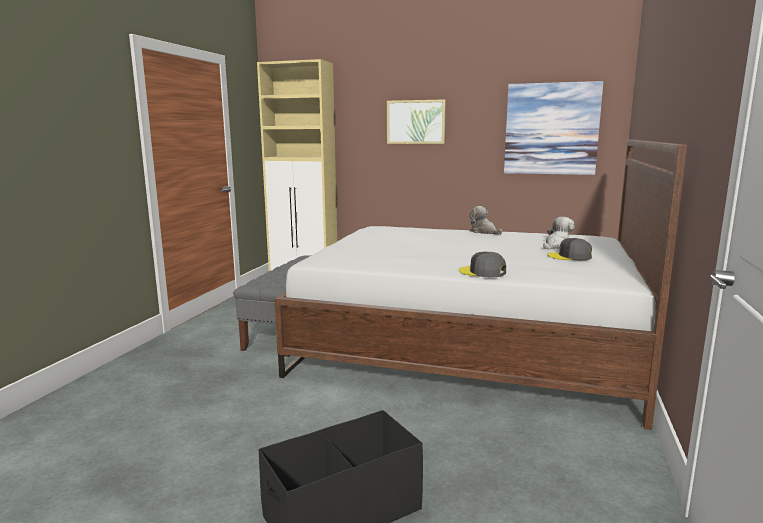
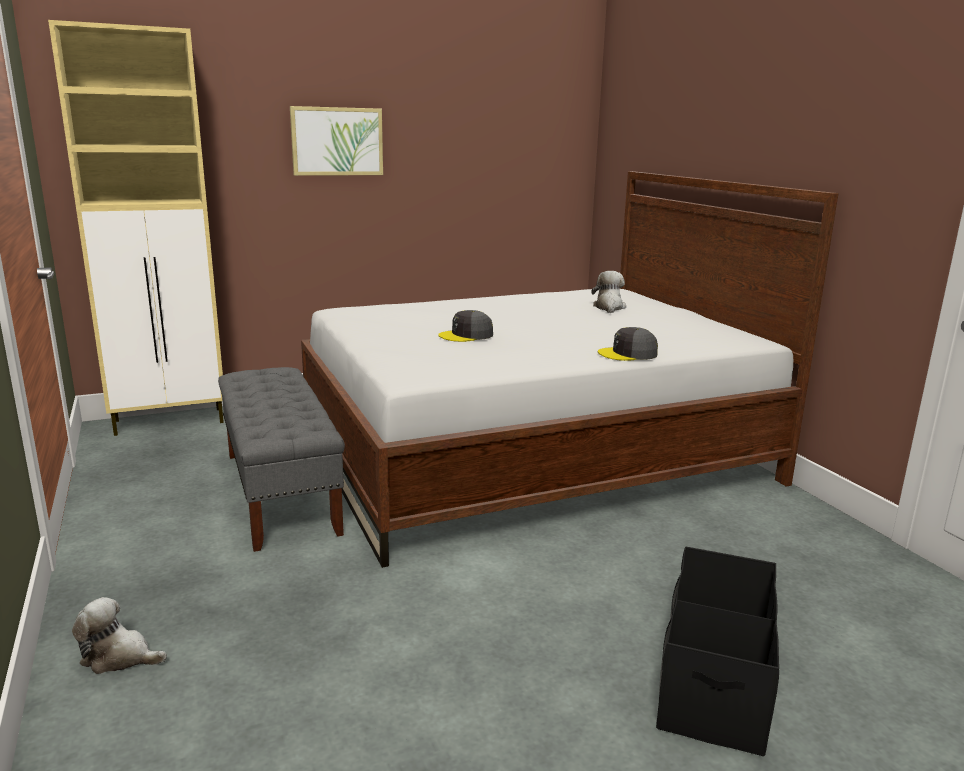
camera: 40 degrees left, 5 degrees up
(484, 232) = (493, 299): plush toy -> plush toy (119, 657)
(551, 129) = (517, 154): picture -> none
(570, 256) = (650, 319): grey cap -> grey cap (466, 335)

